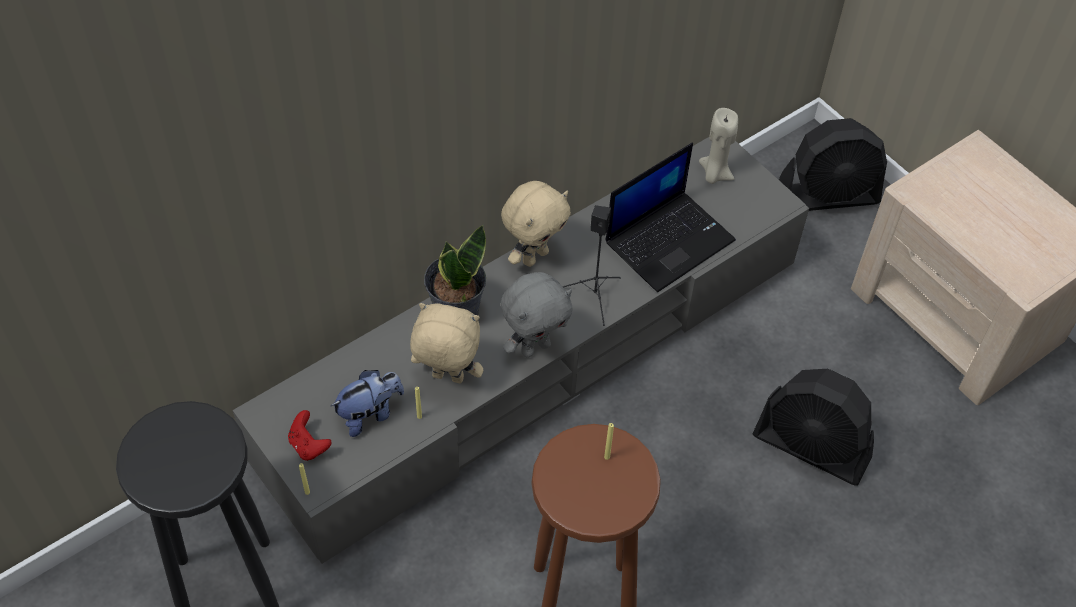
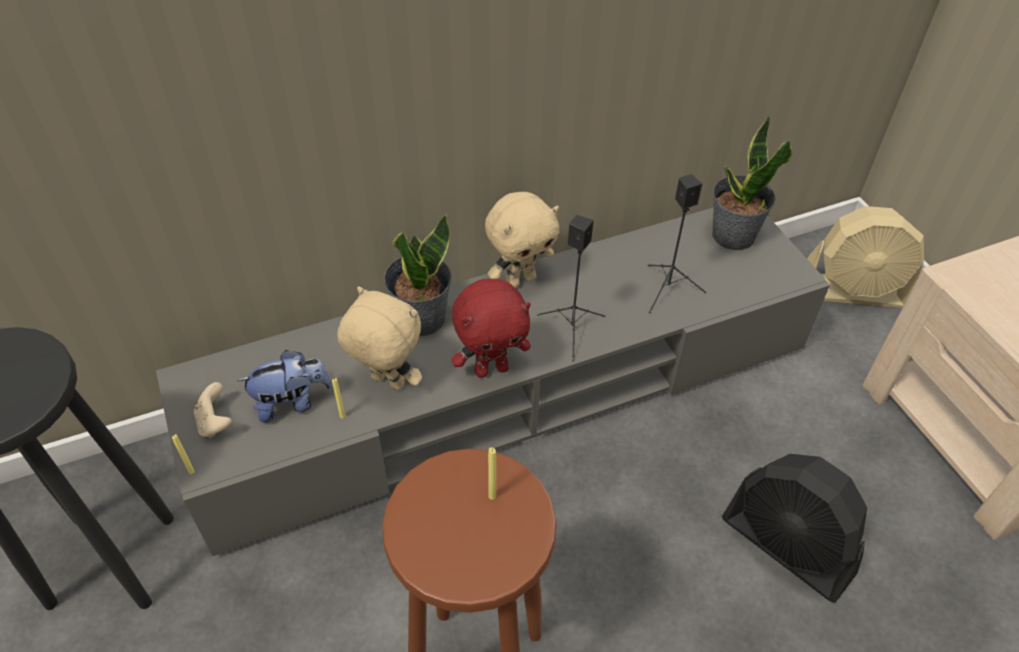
camera: 15 degrees right, 5 degrees down
(309, 445) = (215, 422): red game controller -> beige game controller
(535, 347) = (491, 369): grey plush toy -> red plush toy
(669, 240) = (668, 289): laptop -> black speaker
(714, 174) = (732, 236): beige candle -> potted plant
(827, 196) = (852, 291): black fan -> beige fan

